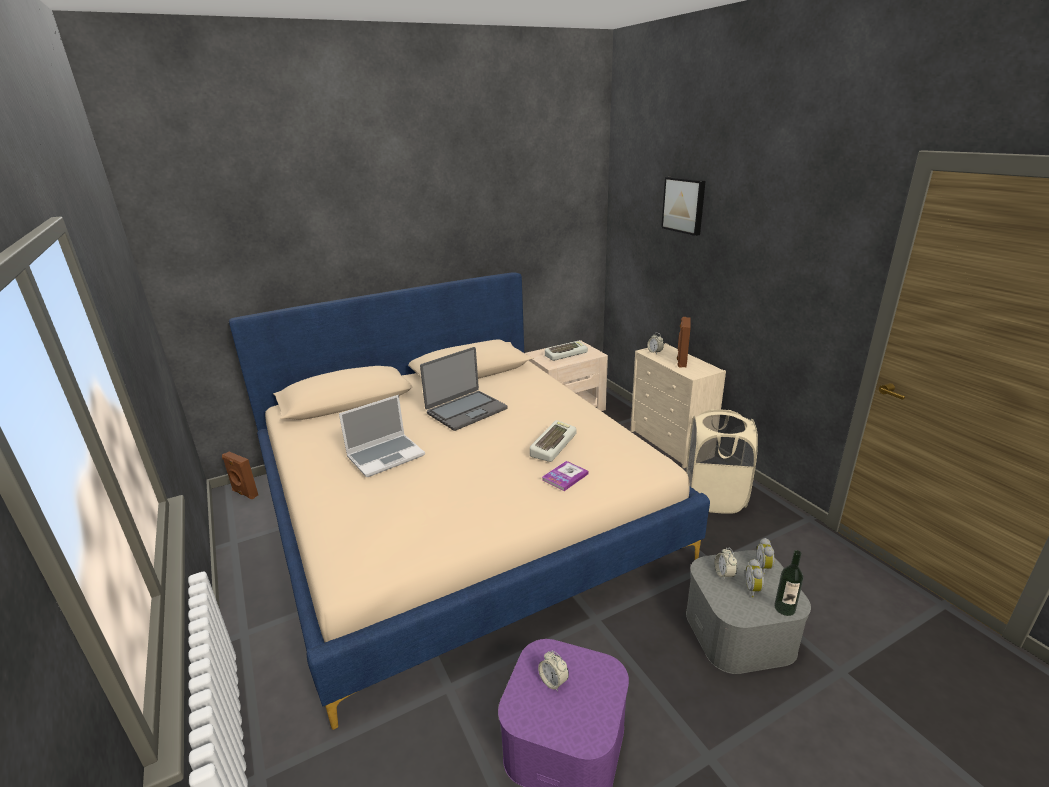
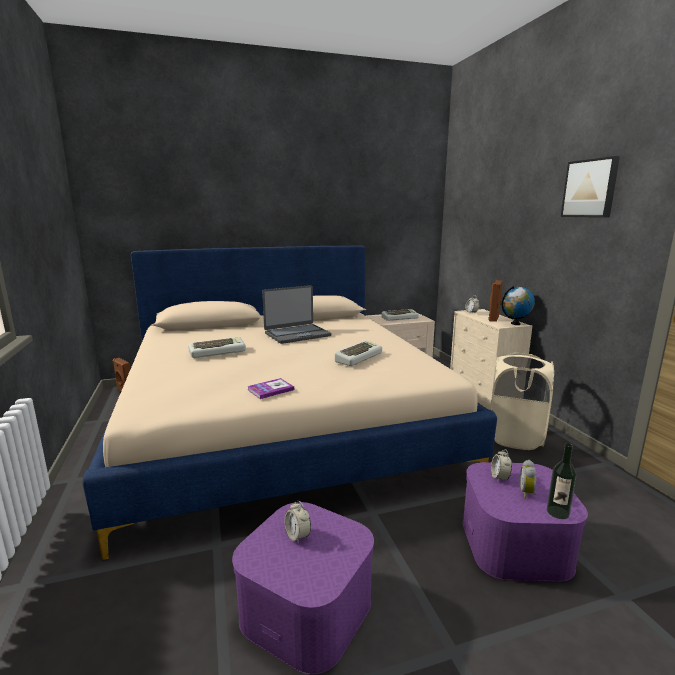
camera: 10 degrees right, 10 degrees down
(386, 456) = (218, 351): laptop -> keyboard
(565, 477) = (359, 375): book -> book (270, 389)
(684, 205) = (501, 187): picture -> picture (590, 188)
(707, 369) = (515, 324): none -> globe
(740, 631) = (515, 543): grey storage box -> purple storage box
(764, 567) = (543, 478): alarm clock -> none

